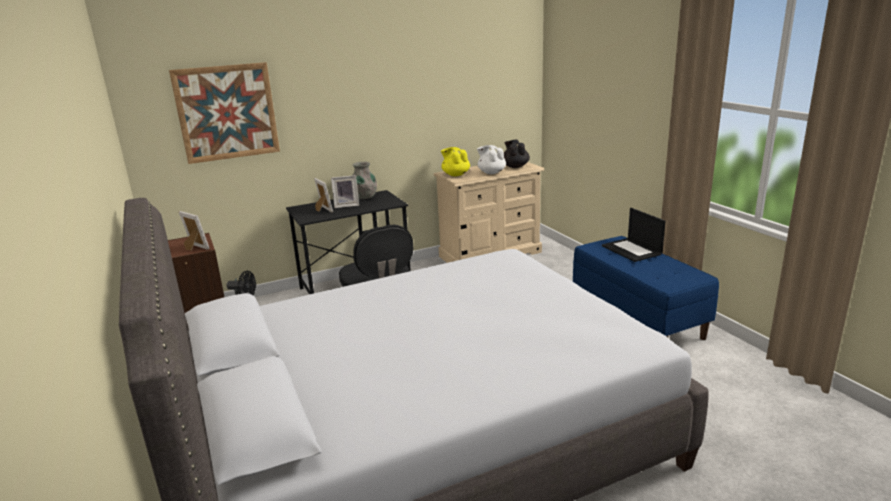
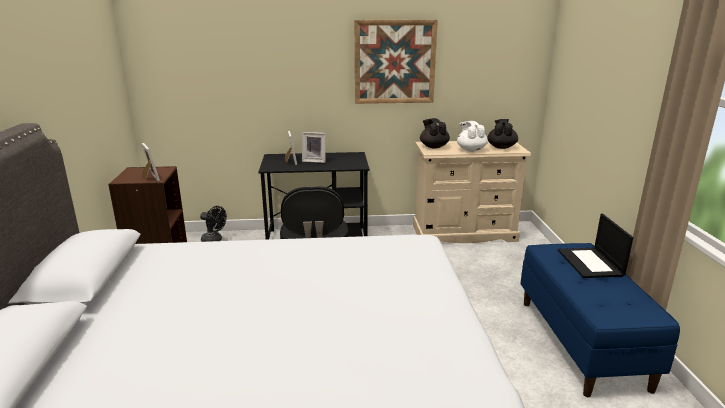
camera: 20 degrees right, 0 degrees up
(227, 112) = (217, 60): picture -> picture (394, 62)
(364, 197) = (337, 156): grey vase -> none
(455, 175) = (433, 146): yellow teapot -> black teapot

